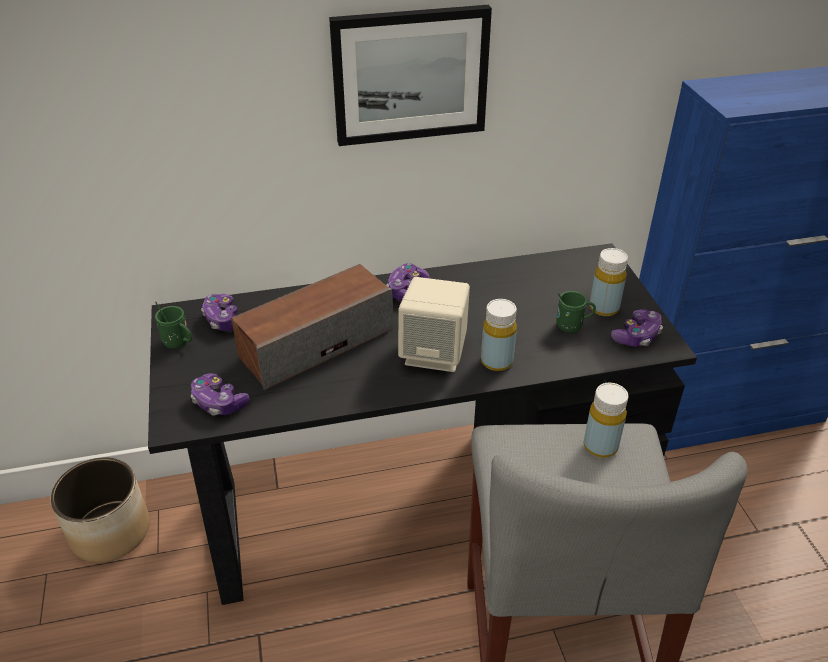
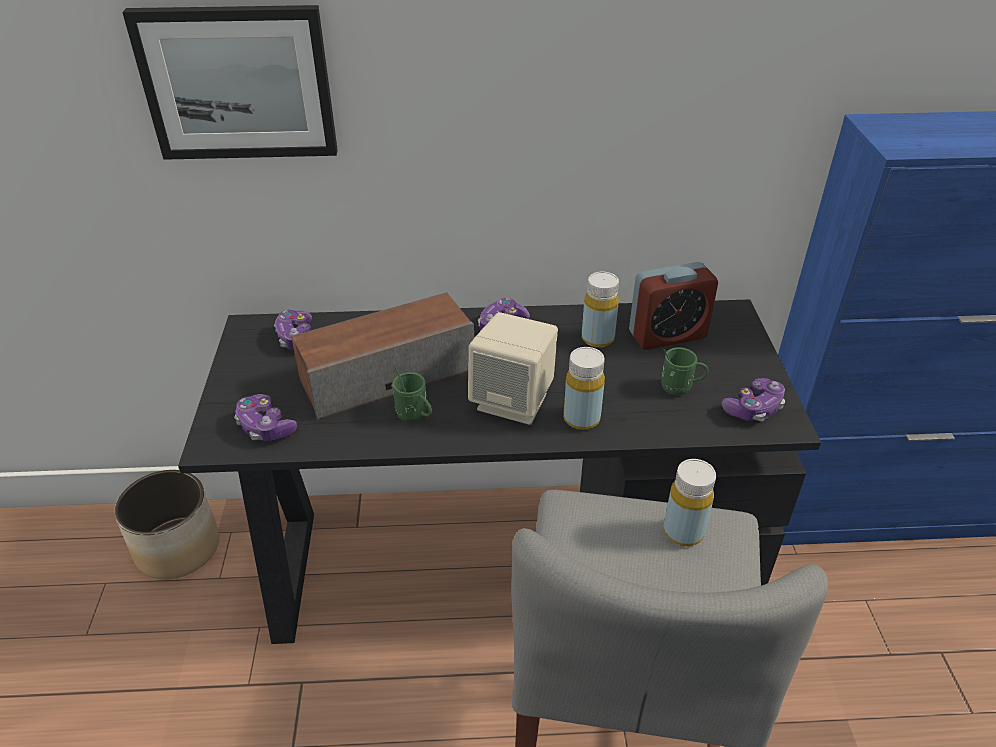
camera: 10 degrees right, 0 degrees up
(179, 343) = (244, 358): green mug -> green mug (415, 416)
(410, 75) = (518, 84): picture -> picture (238, 83)
(550, 281) = (667, 335): none -> alarm clock
(604, 308) = (722, 372): yellow bottle -> yellow bottle (597, 339)

